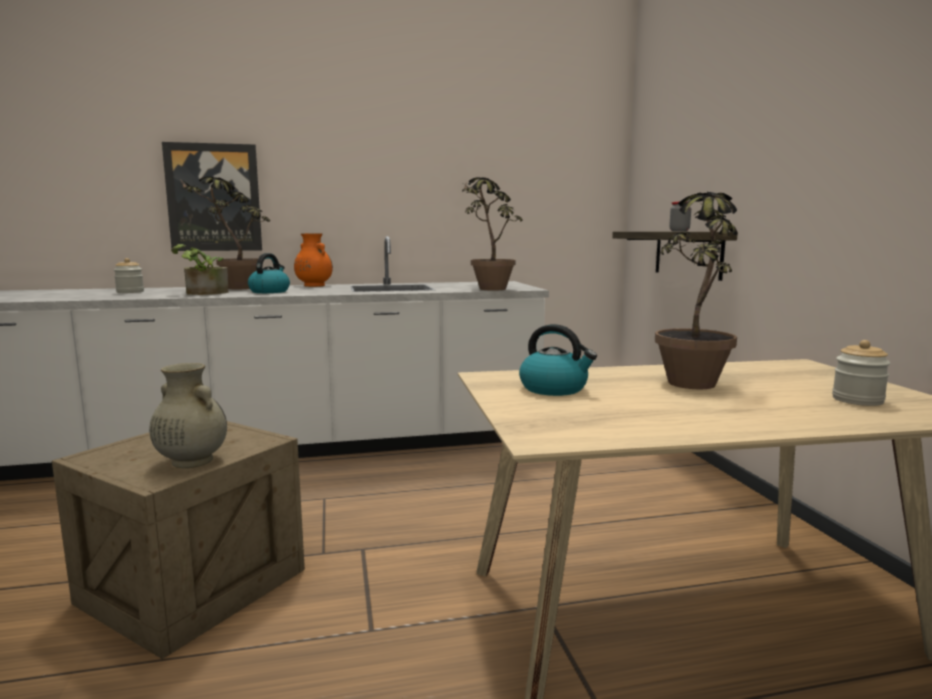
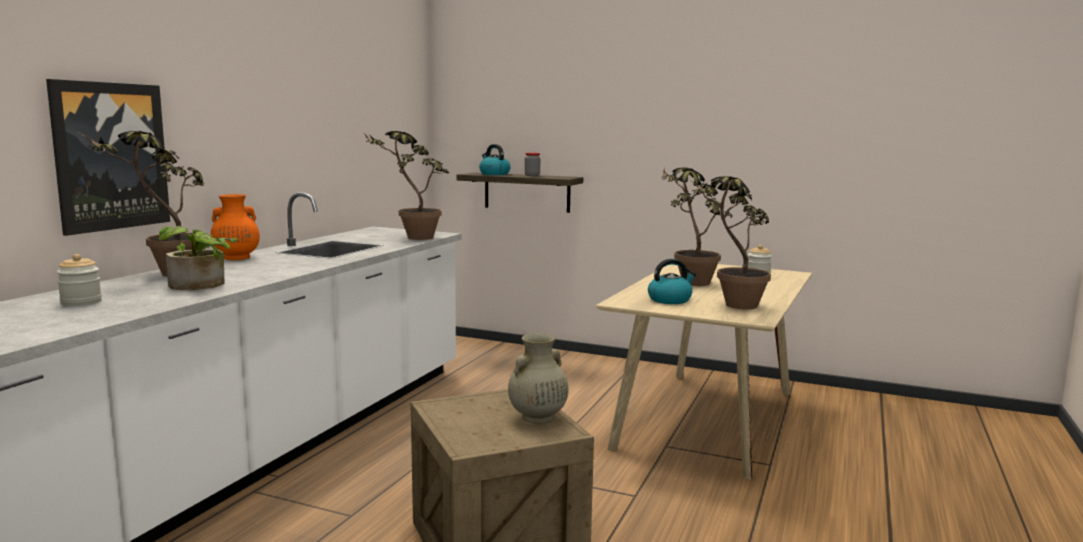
camera: 55 degrees left, 0 degrees up
(269, 291) = (254, 271): kettle -> kettle (494, 174)
(592, 416) = (731, 306): none -> potted plant

